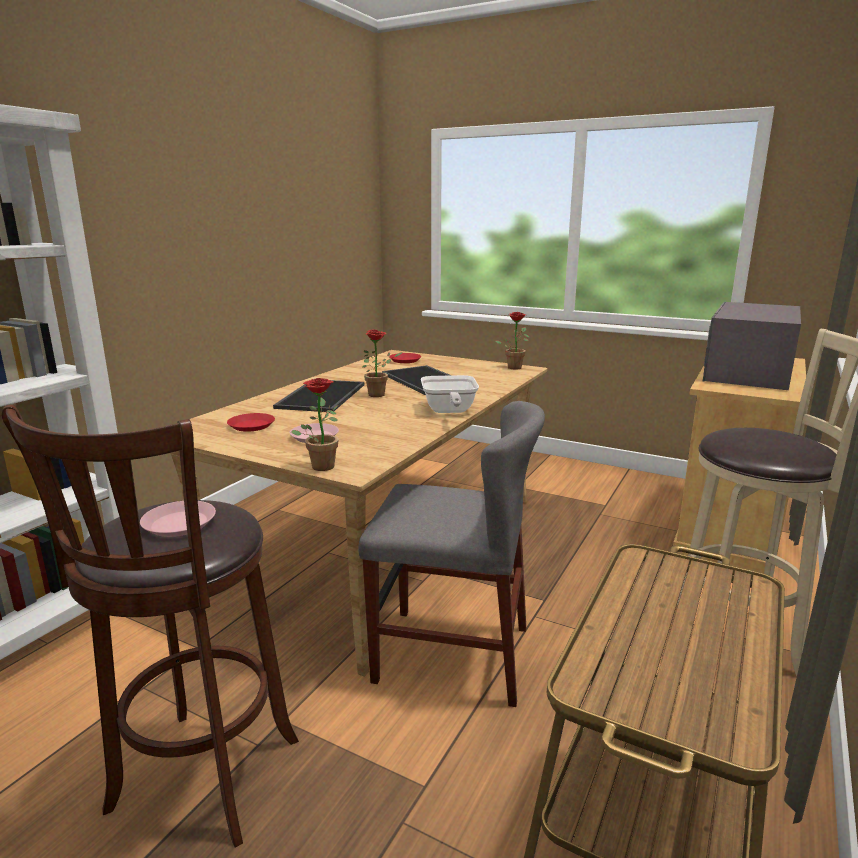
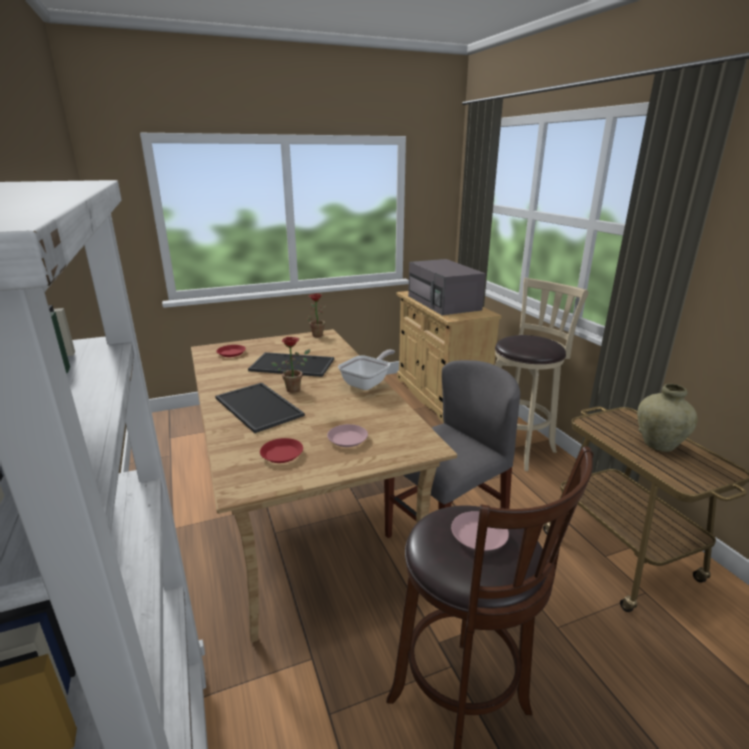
camera: 50 degrees left, 5 degrees up
(321, 465) = (406, 454): potted plant -> none
(449, 411) = (368, 383): frying pan -> frying pan turned 90 degrees counterclockwise
(691, 635) = (658, 445): none -> beige vase

